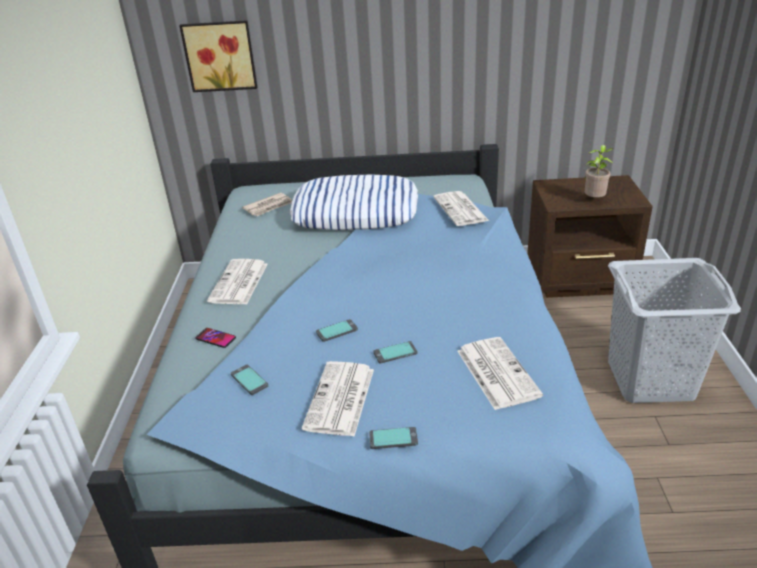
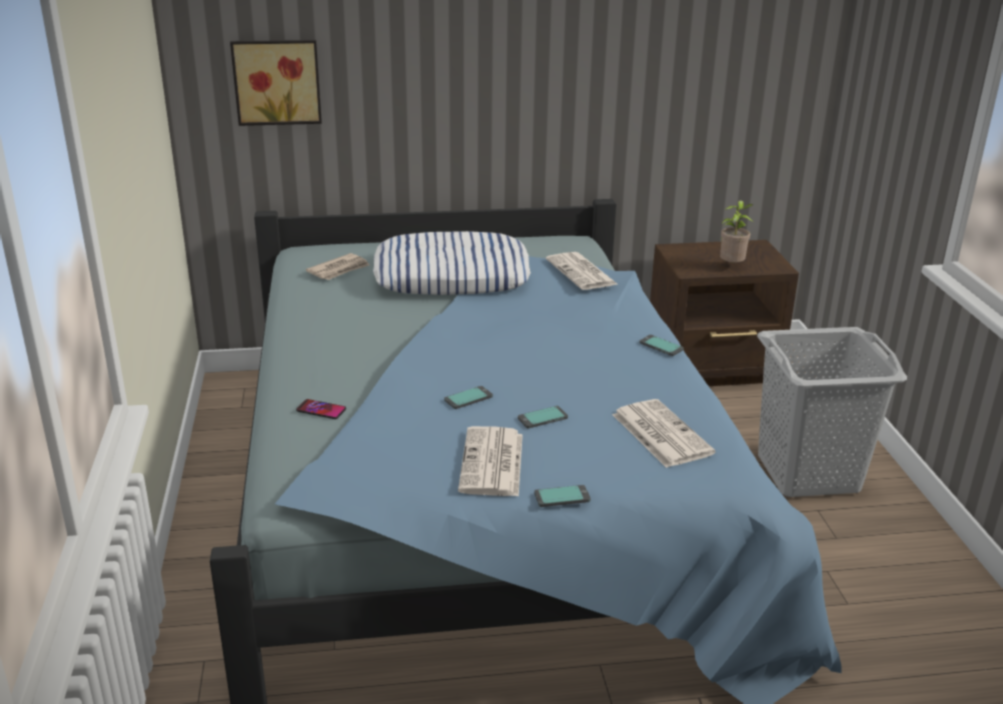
camera: 10 degrees left, 5 degrees down
(239, 283) = (330, 353): newspaper -> none
(249, 380) = (380, 448): phone -> phone (661, 346)

